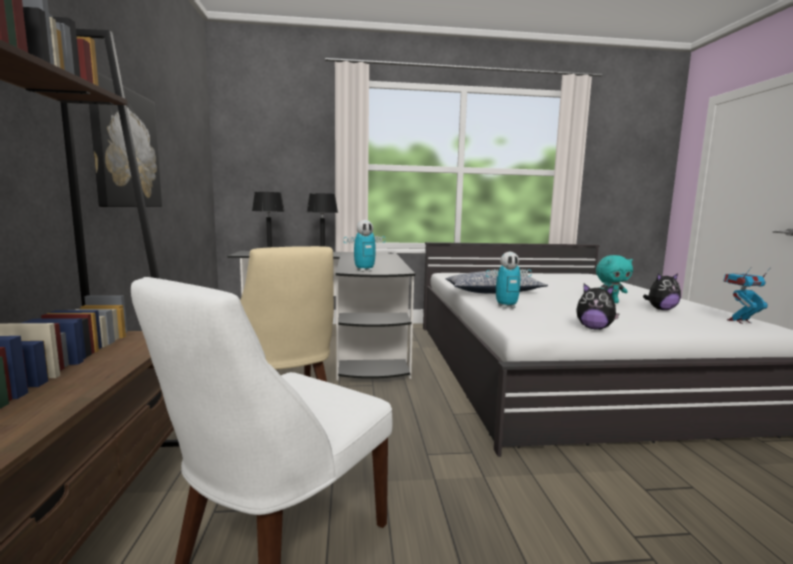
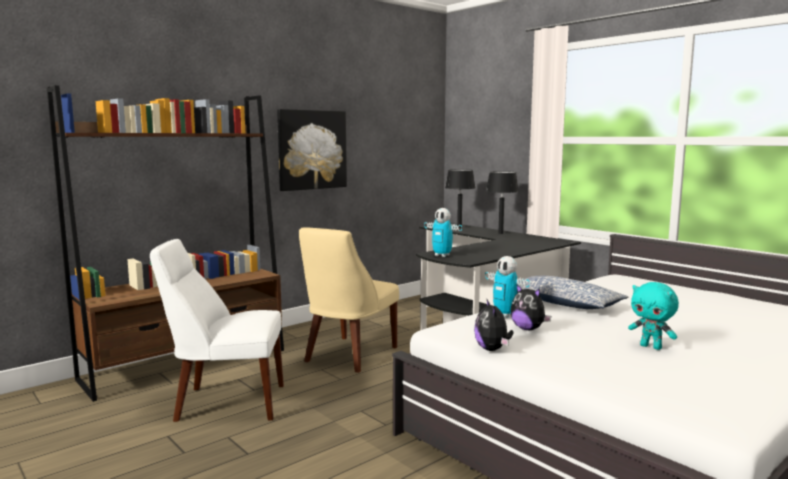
camera: 55 degrees right, 0 degrees up
(661, 309) = (675, 370): plush toy -> plush toy (528, 329)
(739, 321) = (709, 409): toy robot -> none

